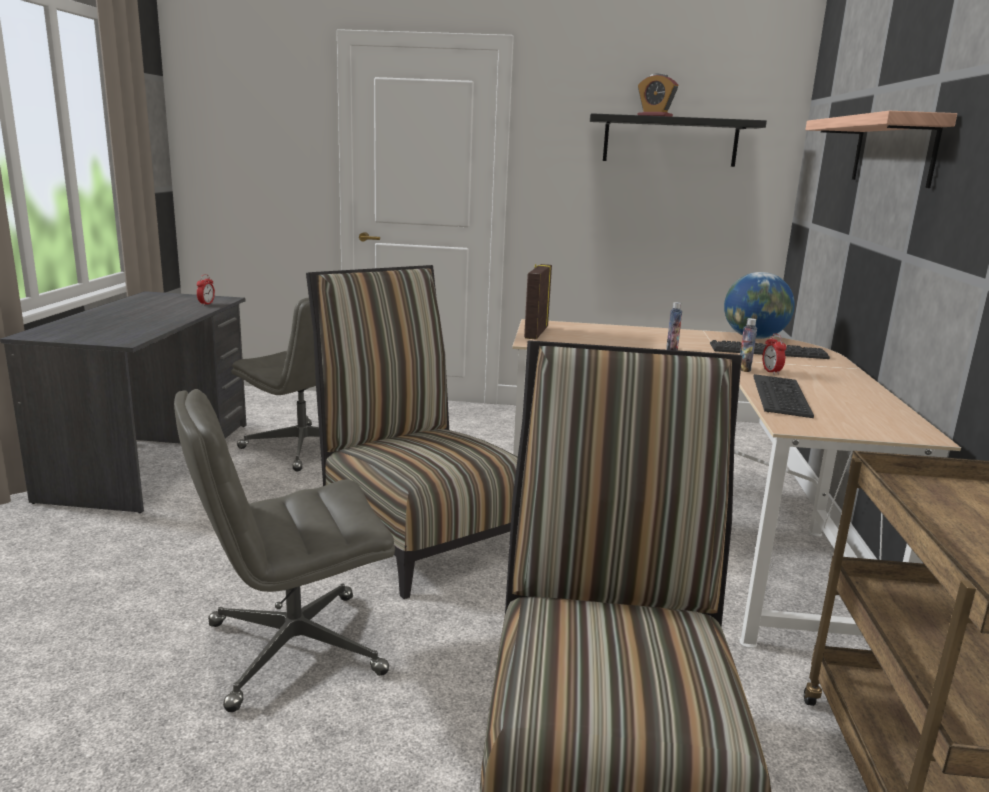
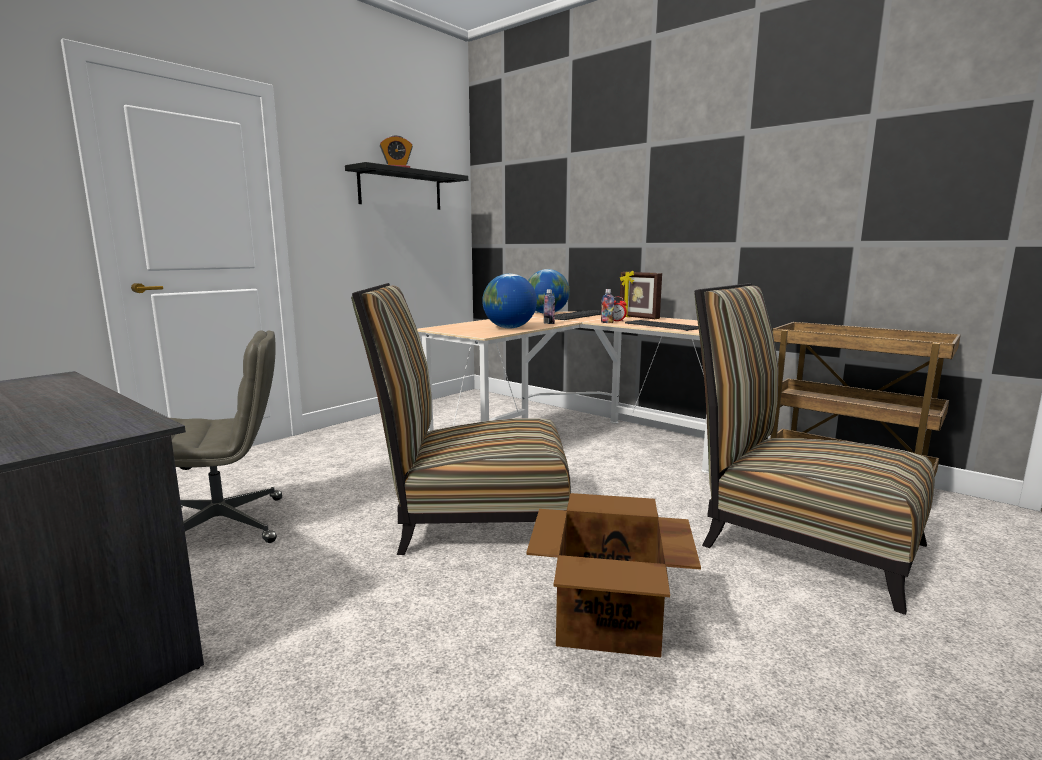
camera: 55 degrees left, 5 degrees down
(206, 304) = (55, 384): alarm clock -> none
(292, 649) = (607, 621): grey office chair -> cardboard box
(535, 333) = (460, 331): picture frame -> picture frame (638, 318)
(597, 342) = (509, 328): none -> globe
(893, 151) = (611, 188): shelf -> none

